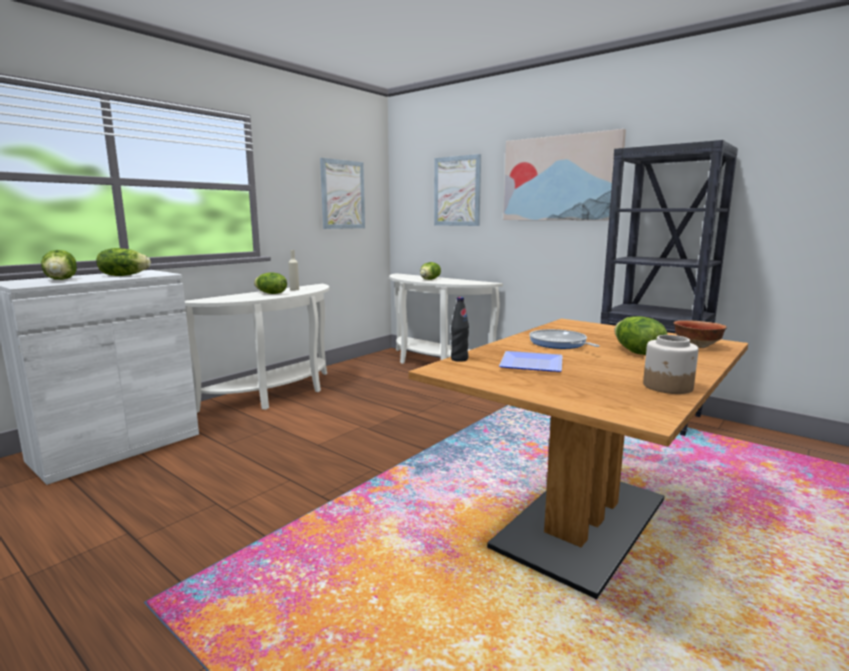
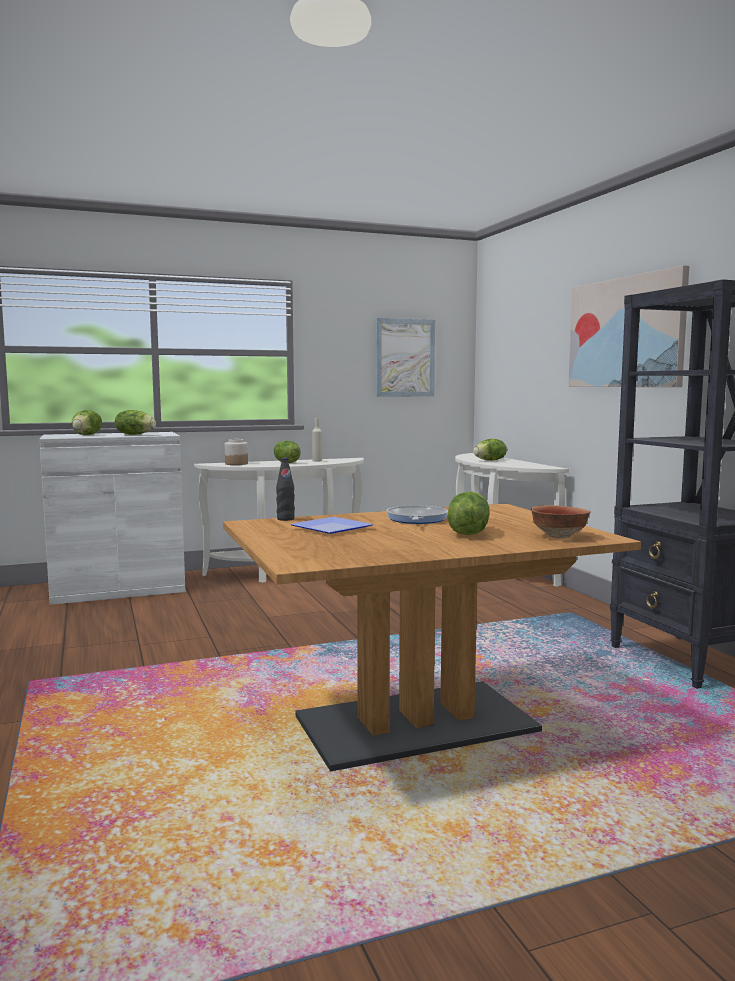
camera: 30 degrees right, 5 degrees down
(457, 191) = (531, 351): picture -> none
(668, 387) = (393, 554): jar -> jar (236, 464)

